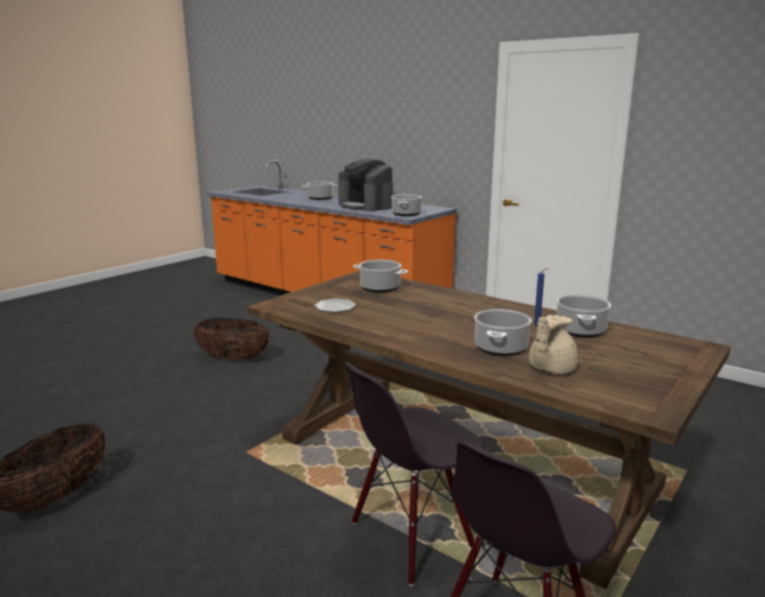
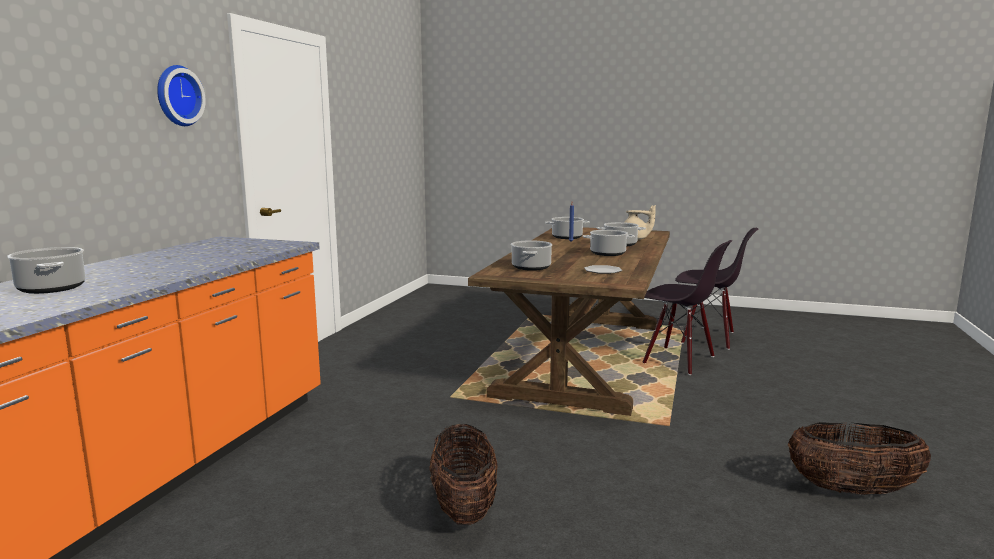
camera: 110 degrees left, 5 degrees down
(366, 206) = (188, 260): coffee machine -> none
(406, 214) = (276, 244): cooking pot -> cooking pot (608, 253)
(444, 110) = (177, 96): none -> wall clock

